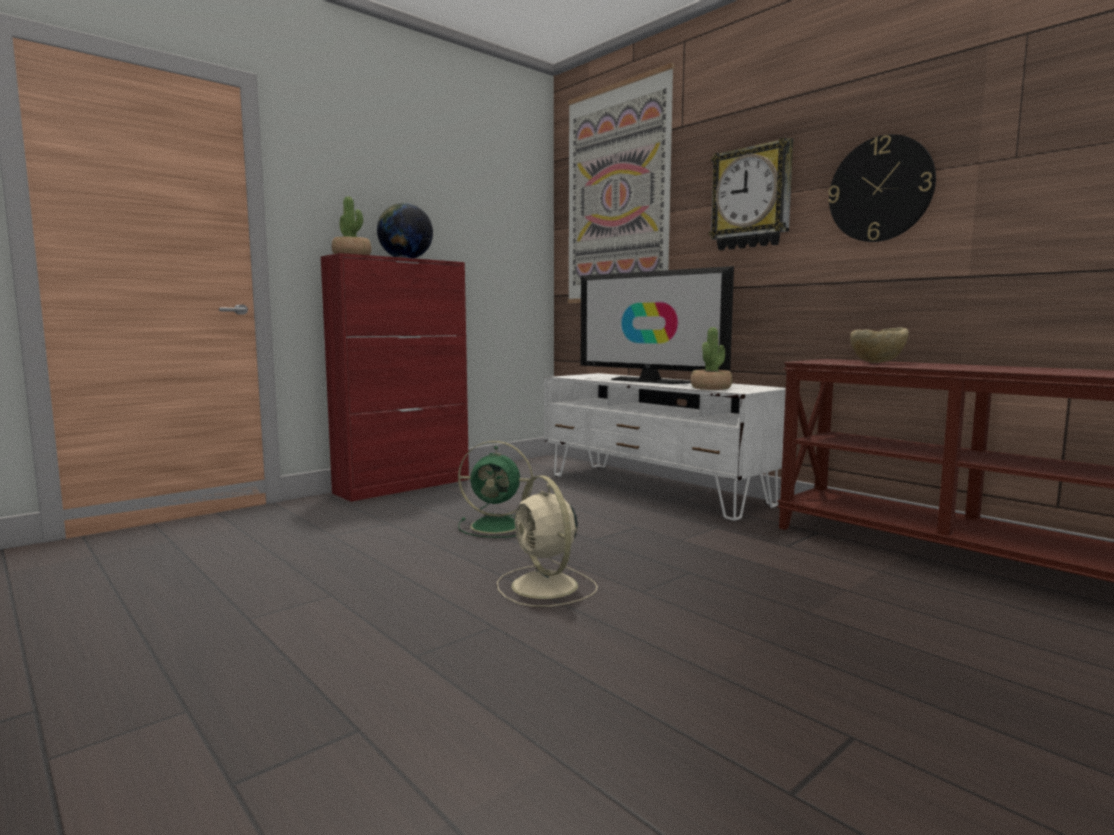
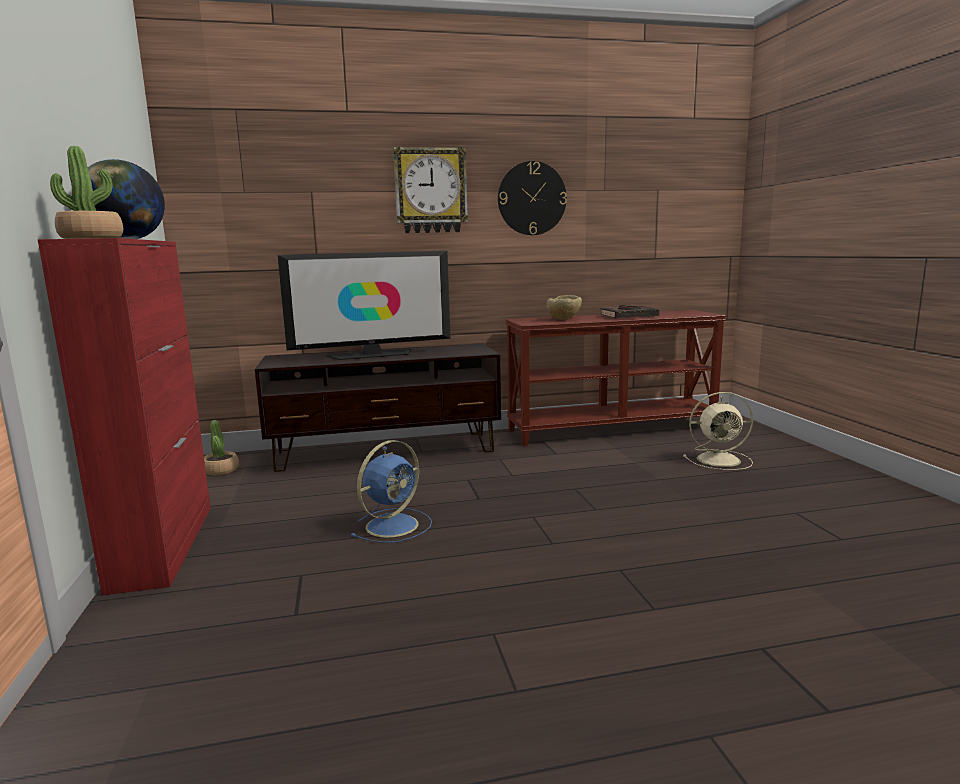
camera: 60 degrees left, 5 degrees up
(498, 526) = (394, 525): green fan -> blue fan
(546, 587) = (560, 536): beige fan -> beige fan (720, 460)
(617, 195) = (267, 165): picture -> none
(655, 489) = (386, 451): white tv stand -> brown tv stand
(711, 388) = (453, 353): potted plant -> potted plant (221, 470)
(996, 368) = (629, 316): none -> black book

